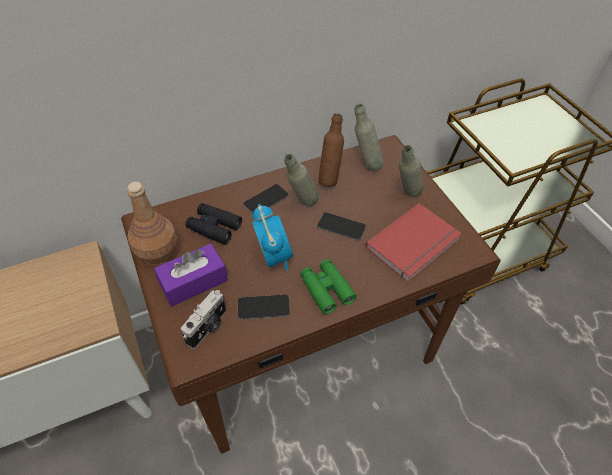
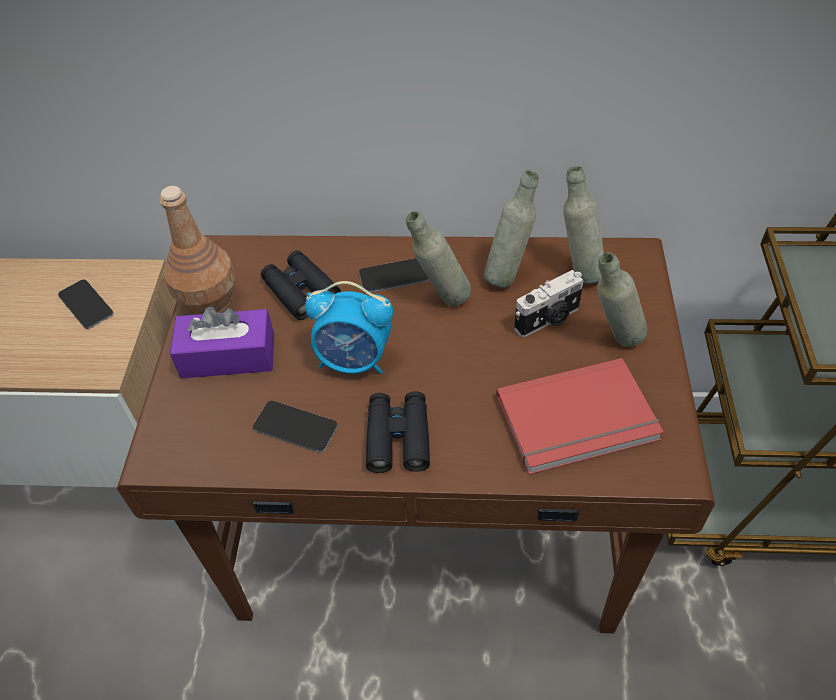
camera: 30 degrees right, 0 degrees up
(208, 327) = (208, 425): camera -> camera (548, 319)
(274, 256) = (354, 360): alarm clock -> alarm clock turned 90 degrees clockwise
(326, 289) = (398, 437): green binoculars -> black binoculars
(329, 179) = (508, 275): brown bottle -> grey bottle
(341, 226) = (479, 352): phone -> phone (86, 304)

